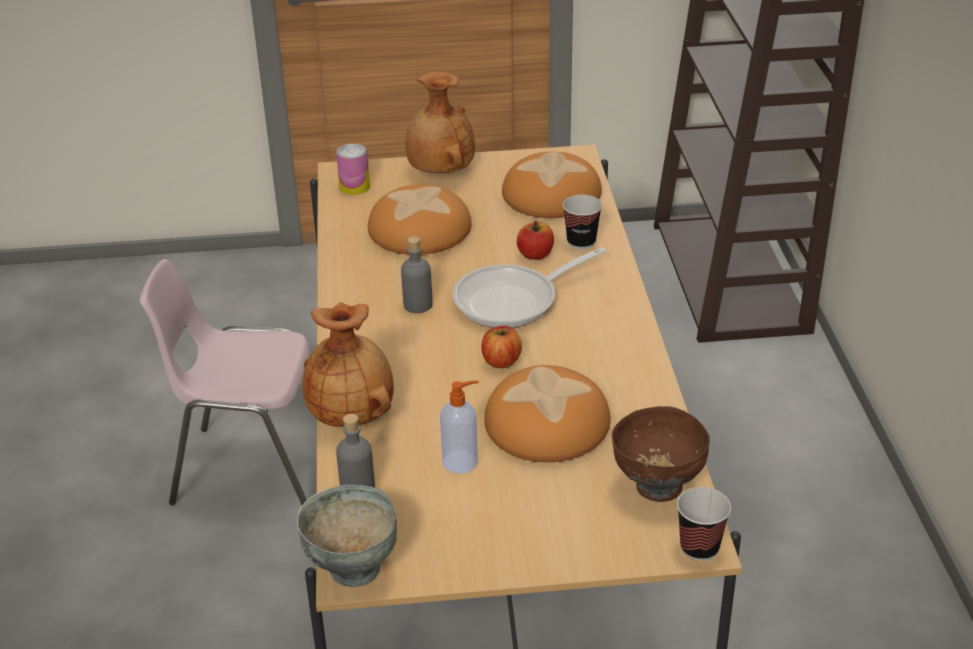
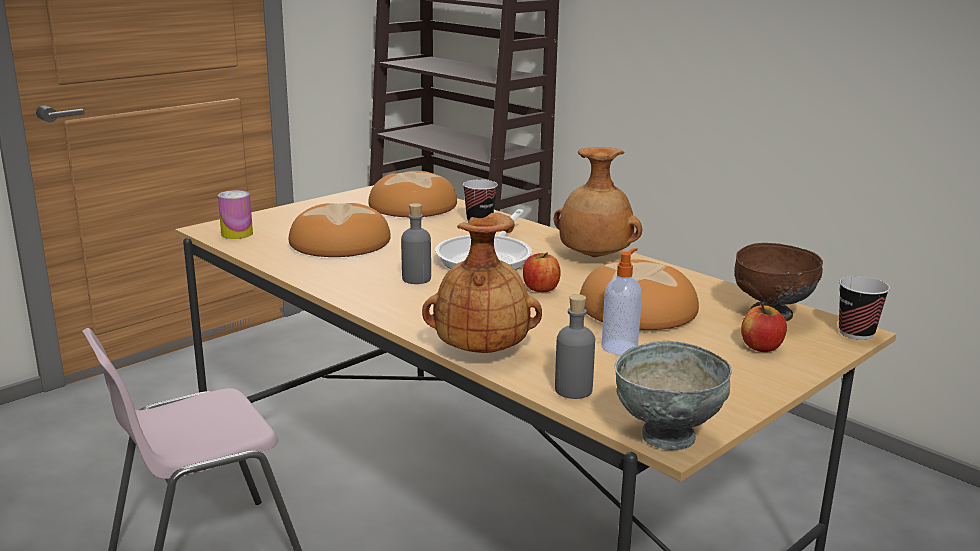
camera: 40 degrees left, 15 degrees down
(440, 171) = (299, 212): brown vase -> brown vase (594, 257)
(535, 254) = (458, 234): apple -> apple (761, 347)

